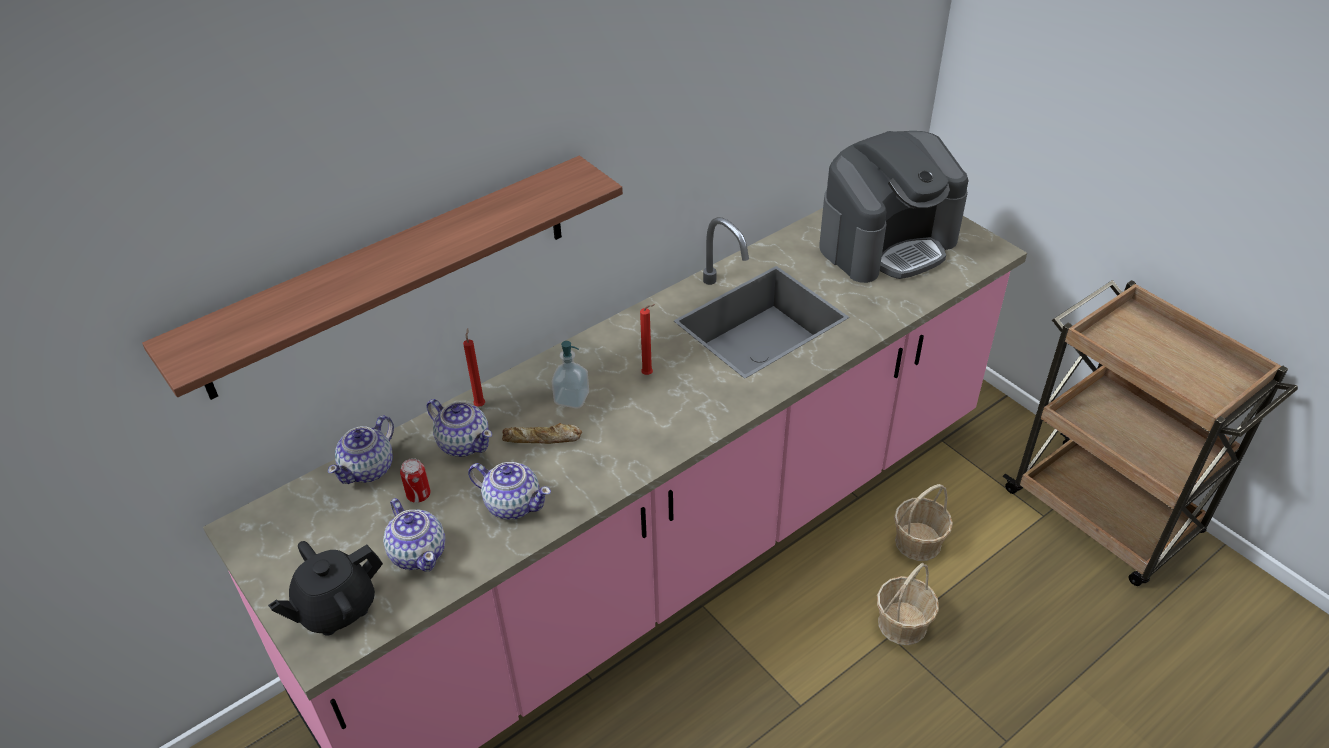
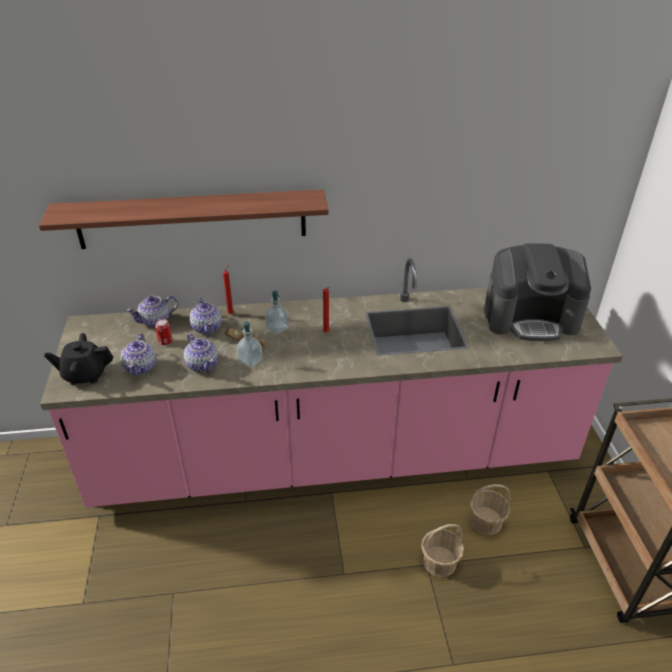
camera: 30 degrees right, 5 degrees down
(578, 465) = (250, 360): none -> soap dispenser

